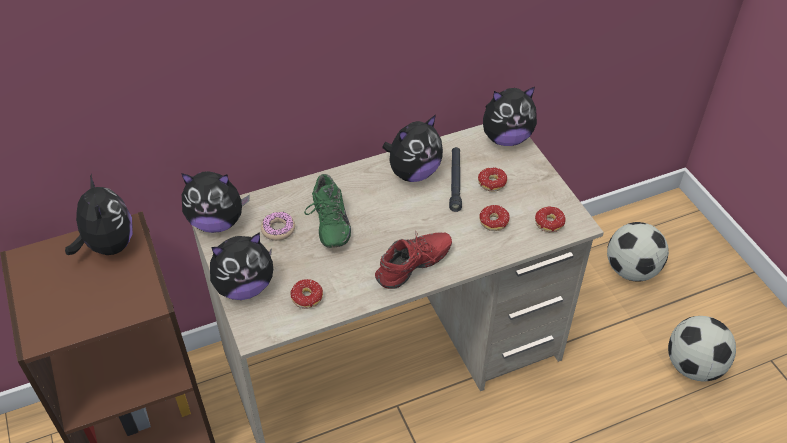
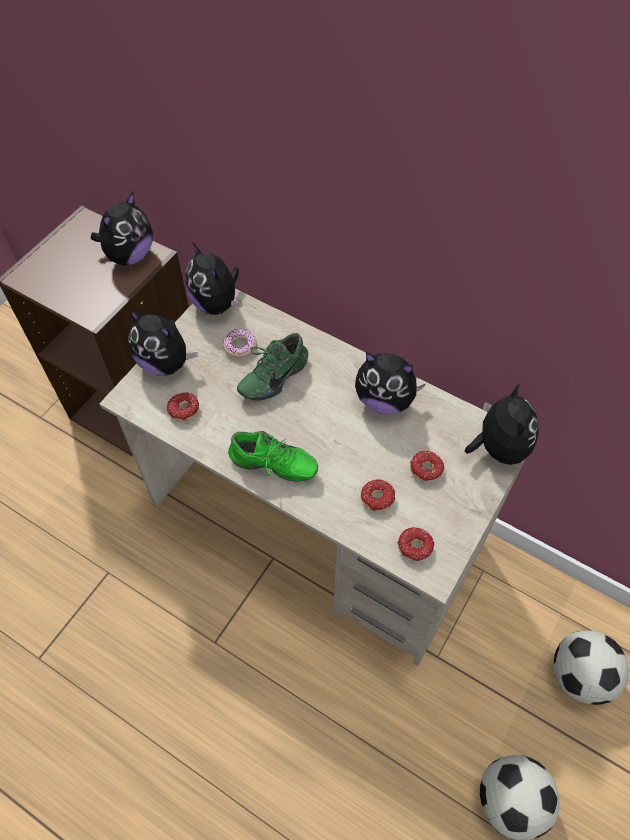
camera: 55 degrees right, 10 degrees up
(415, 268) = (272, 467): red shoe -> green shoe
(455, 182) = (401, 439): black flashlight -> none
(506, 138) = (498, 448): plush toy -> plush toy turned 135 degrees counterclockwise

